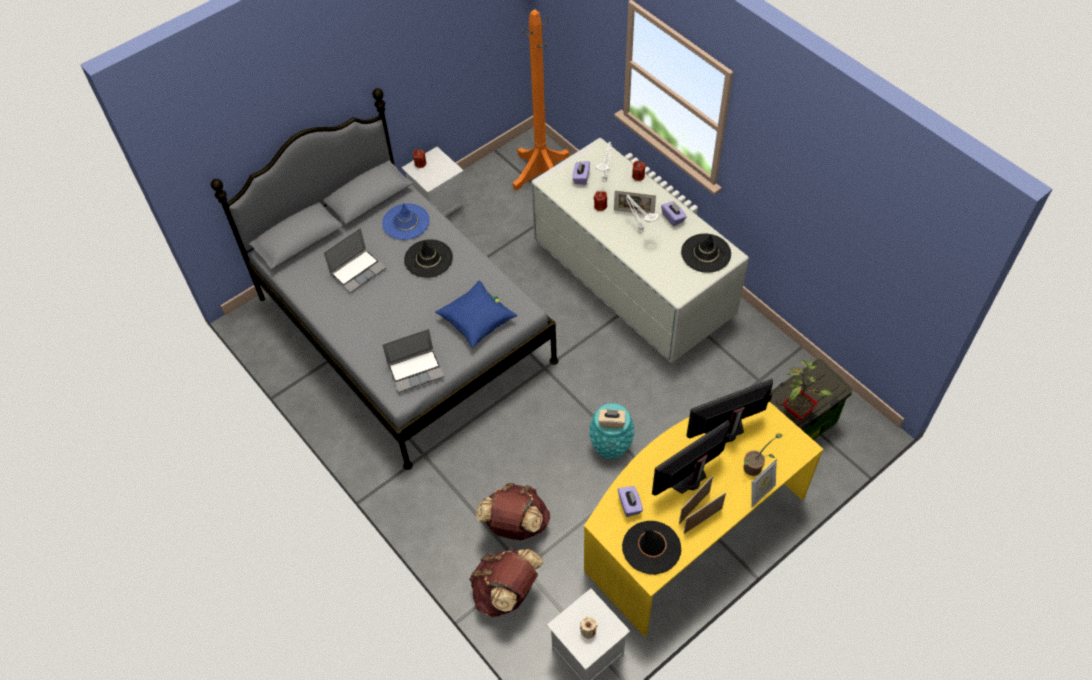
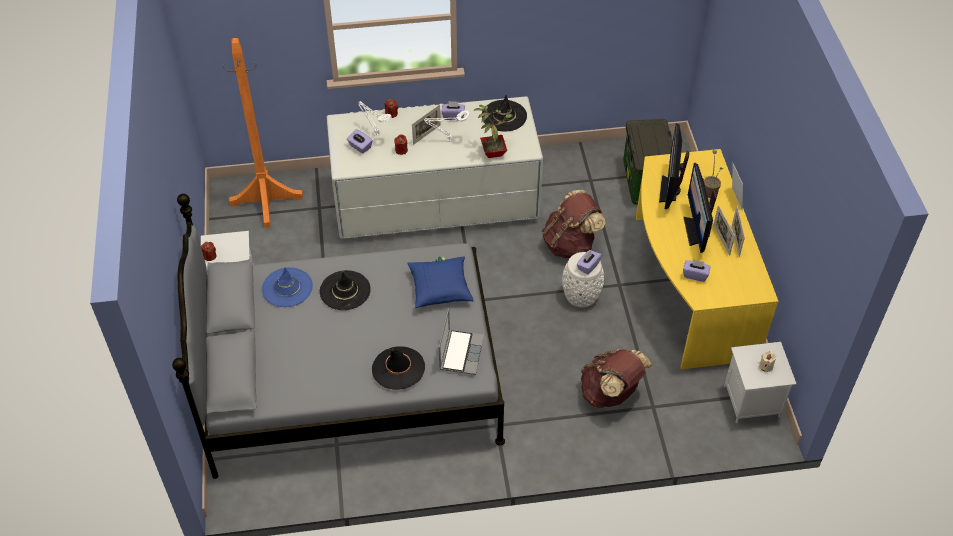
camera: 60 degrees left, 5 degrees down
(358, 271) = (312, 347): laptop -> none
(506, 593) = (668, 429): brown backpack -> brown backpack (570, 244)
(611, 422) = (588, 266): beige tissue box -> purple tissue box
(611, 444) = (581, 295): turquoise stool -> white stool
(651, 547) = (739, 280): black hat -> black hat (398, 368)
(799, 409) = (662, 154): potted plant -> potted plant (493, 152)

